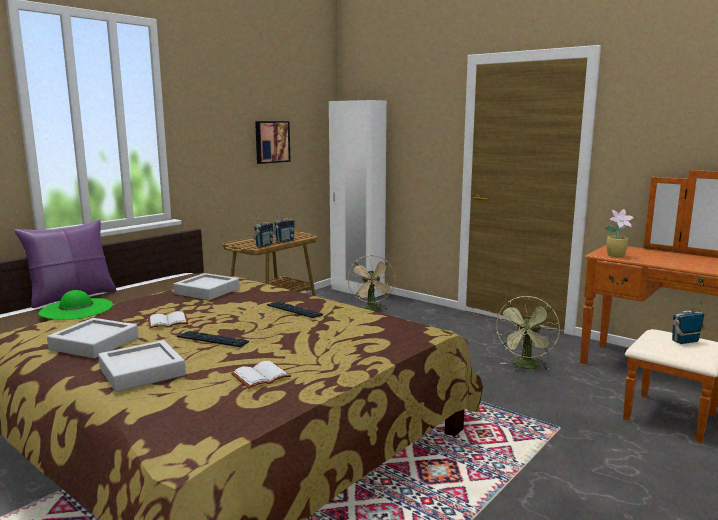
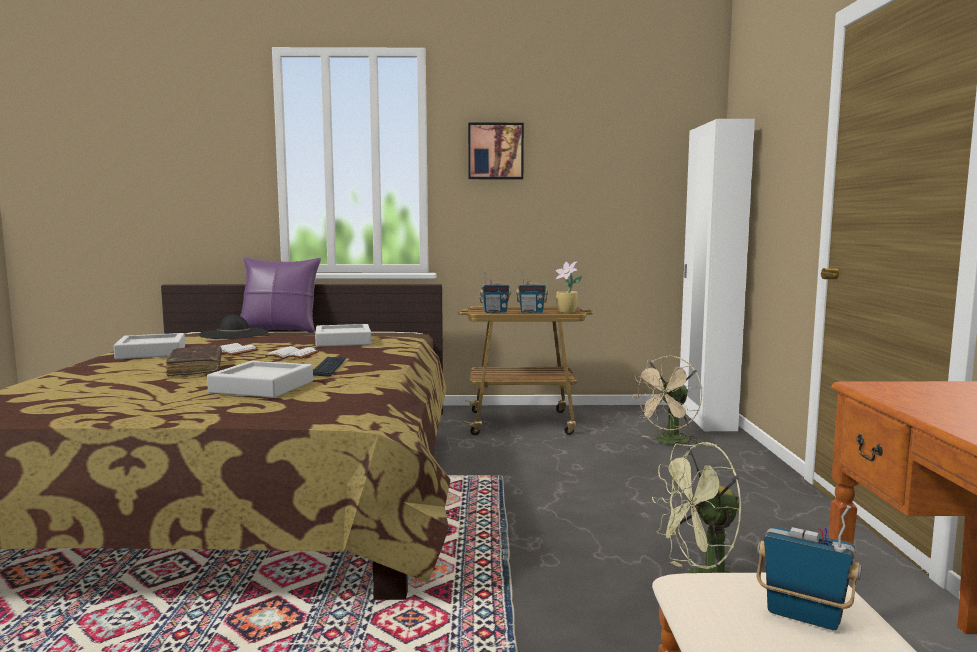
camera: 50 degrees right, 5 degrees down
(76, 309) = (234, 333): green hat -> black hat
(142, 372) = (91, 372): grey tray -> grey tray (262, 387)
(212, 340) = (195, 368): keyboard -> brown book
(261, 376) = (109, 397): white book -> white book (293, 355)
(271, 142) = (588, 188): picture -> picture (495, 151)
(616, 255) = (898, 394): potted plant -> potted plant (567, 312)

